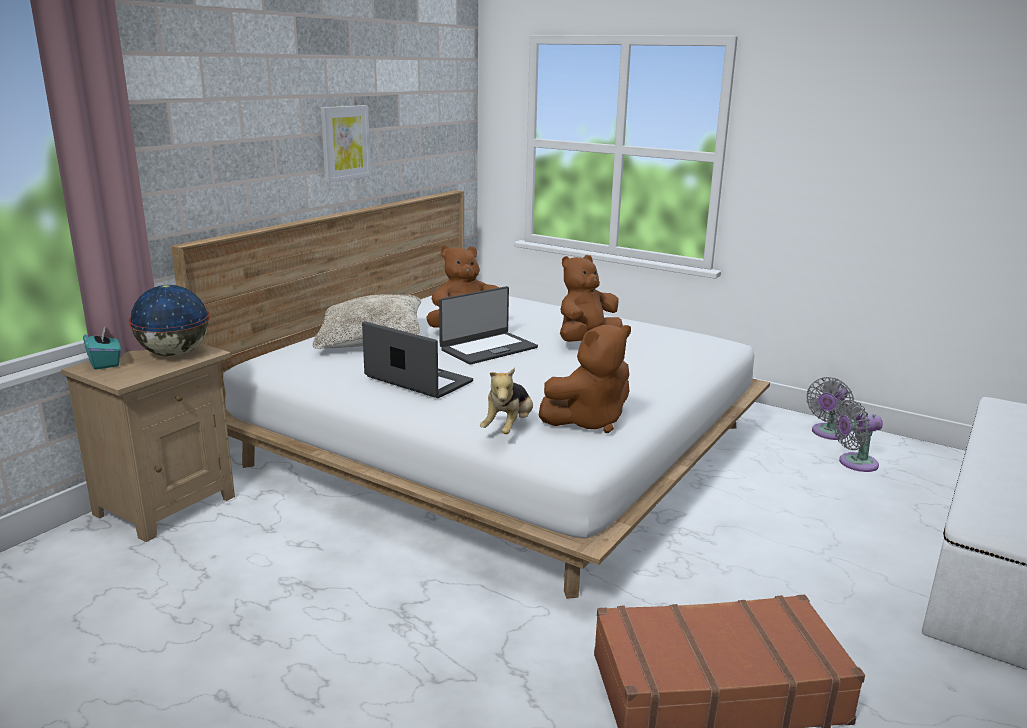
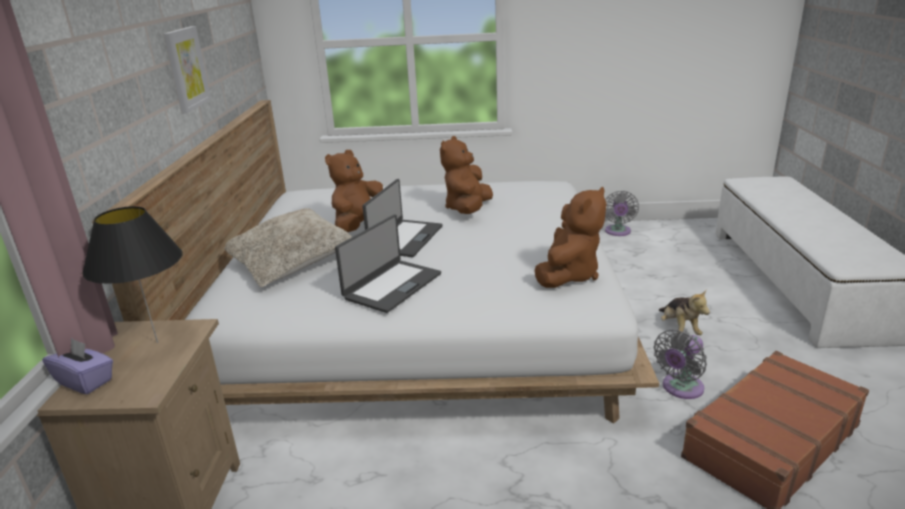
camera: 30 degrees left, 5 degrees up
(105, 362) = (86, 381): turquoise tissue box -> purple tissue box
(174, 354) = (157, 343): globe -> black table lamp
(417, 380) = (392, 286): laptop -> laptop turned 120 degrees clockwise
(508, 428) = (525, 302): plush toy -> plush toy (679, 329)
(854, 463) = (655, 247): grey fan -> grey fan (680, 388)

